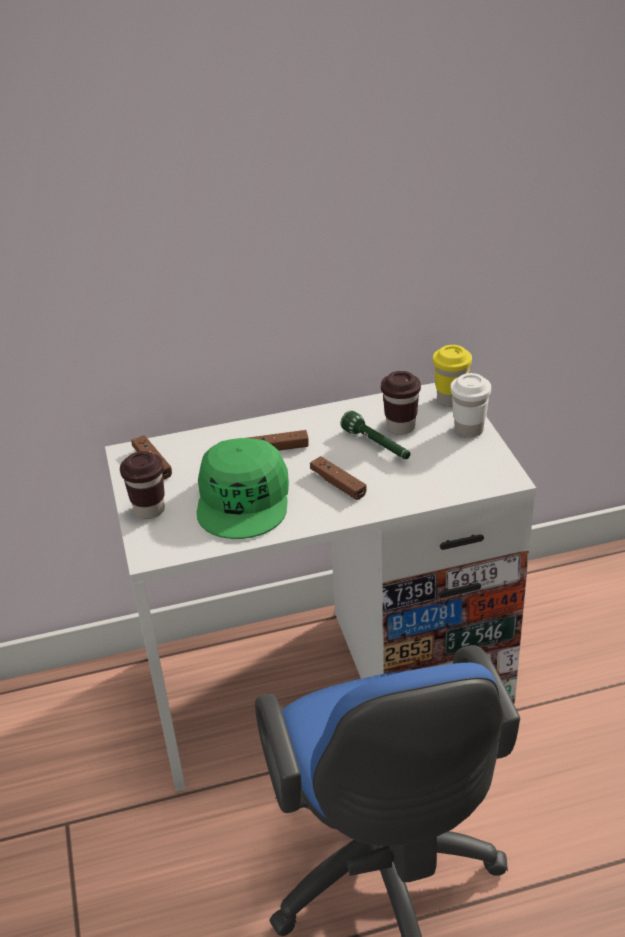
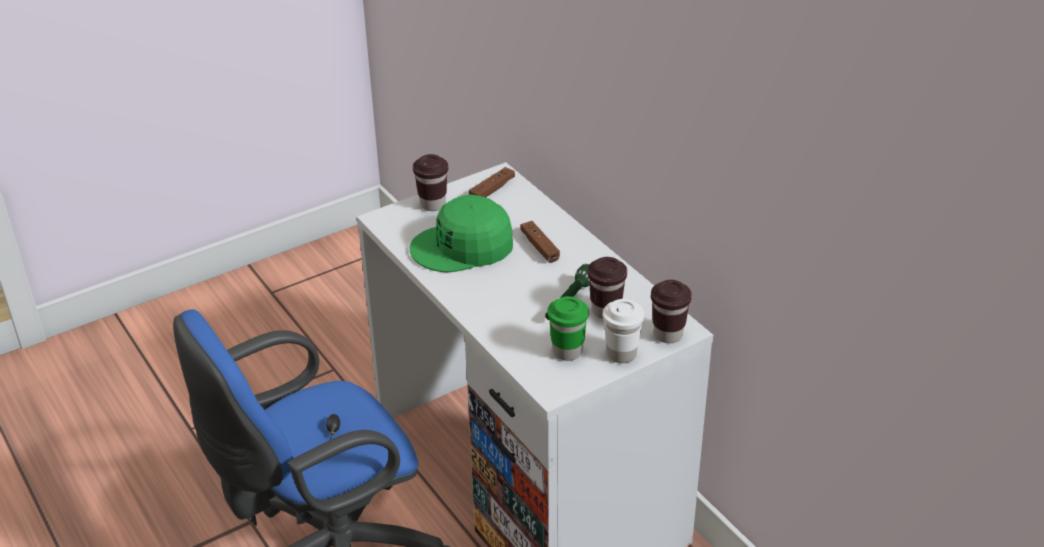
camera: 70 degrees right, 0 degrees up
(338, 484) = (503, 291): brown game controller -> none
(451, 400) = (668, 334): yellow cup -> brown cup
(453, 460) = (567, 352): none -> green cup

